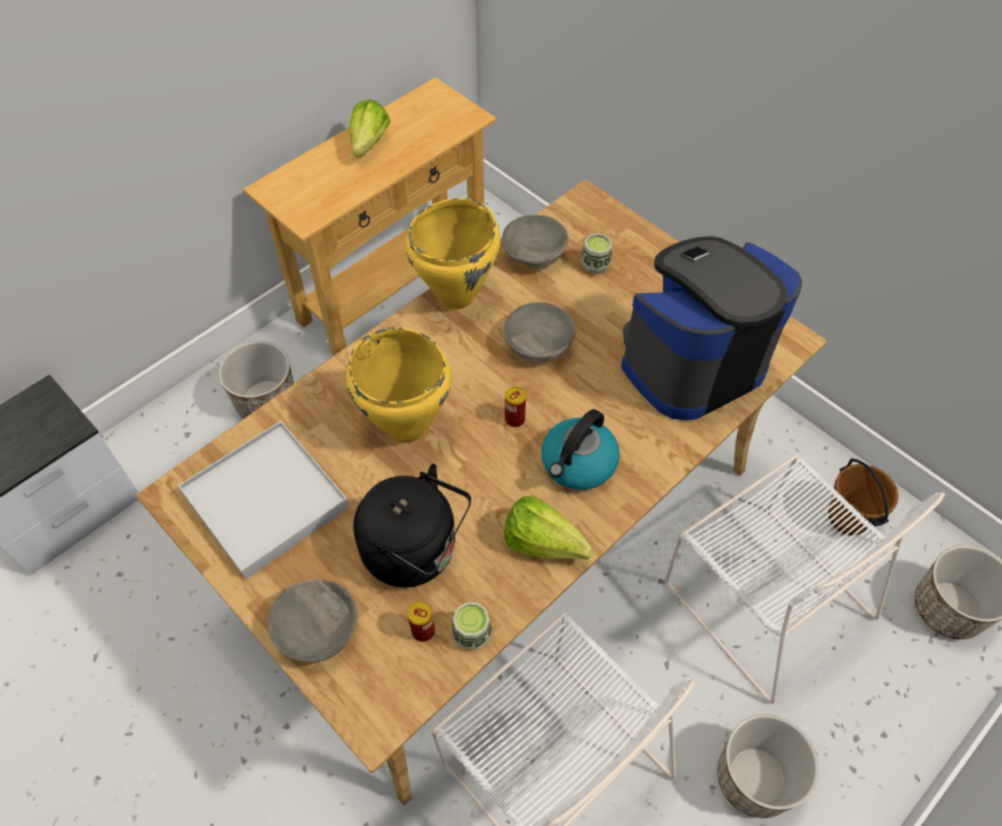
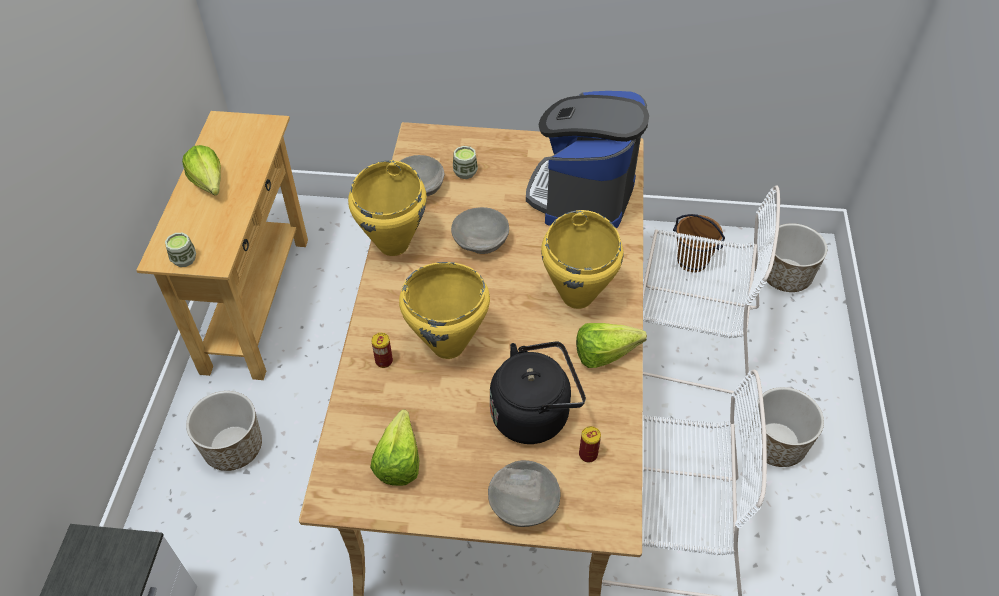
camera: 40 degrees left, 5 degrees down
(265, 501) = (401, 456): white tray -> lettuce
(472, 634) = (618, 434): cup -> cup (184, 259)
(514, 419) = (512, 295): can -> can (384, 361)
(578, 464) = (578, 296): kettle -> yellow cooking pot

